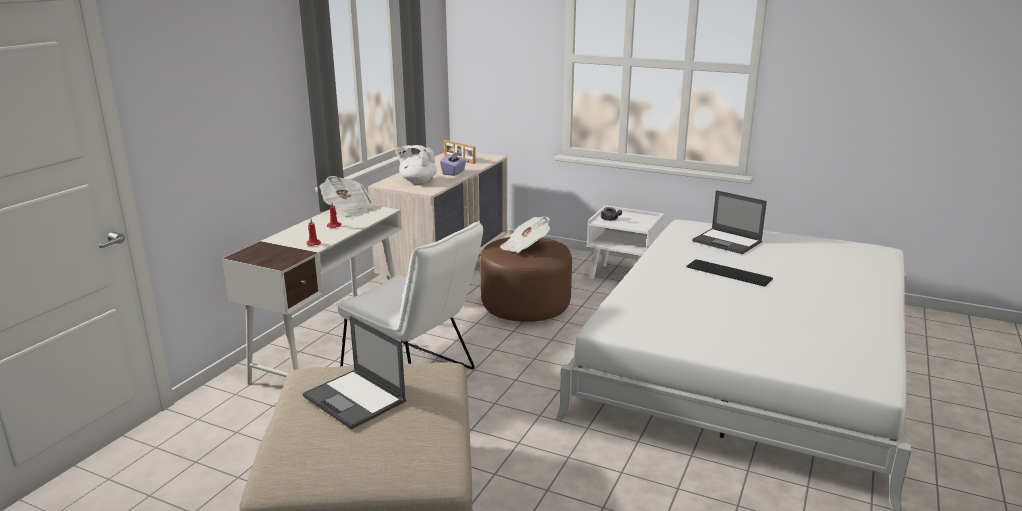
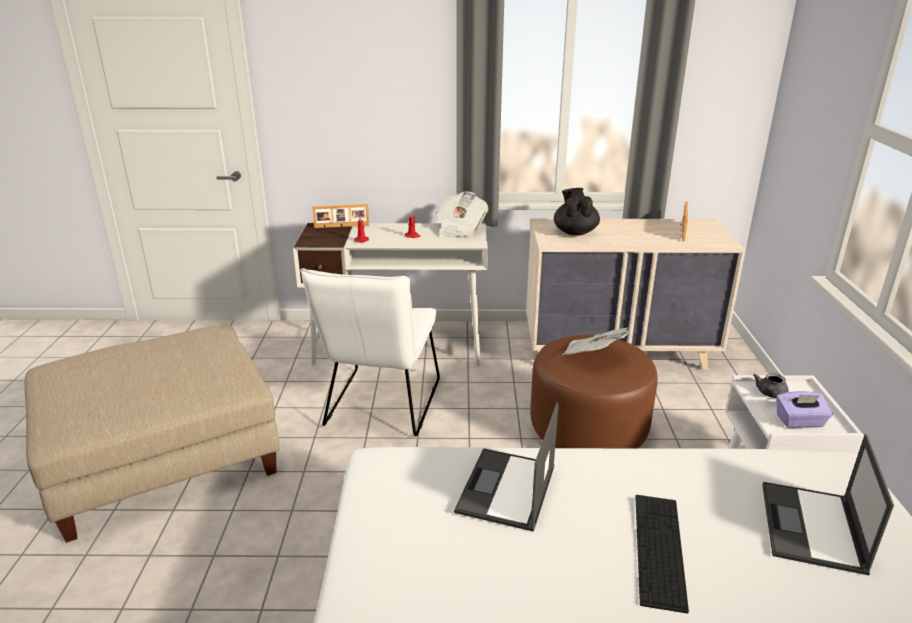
camera: 65 degrees right, 5 degrees up
(262, 246) = (341, 226): none -> picture frame
(355, 399) = (165, 360): laptop -> laptop (506, 490)
(417, 181) = (575, 232): white teapot -> black teapot
(454, 172) = (631, 240): purple tissue box -> purple tissue box (799, 422)

